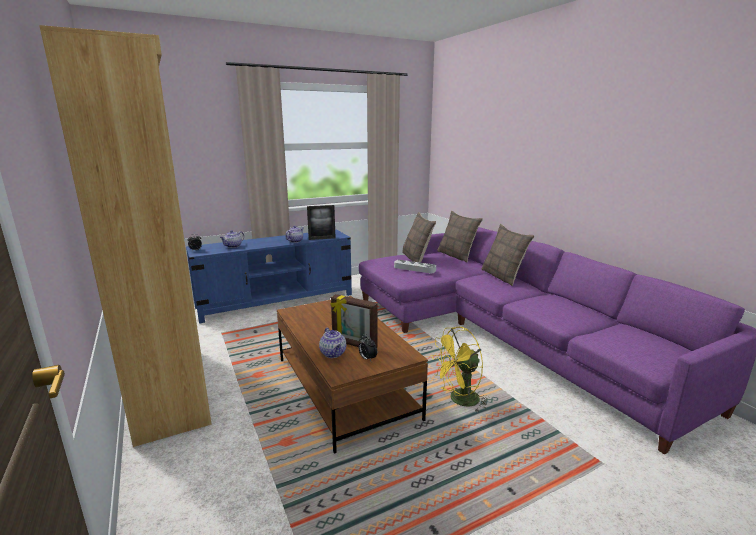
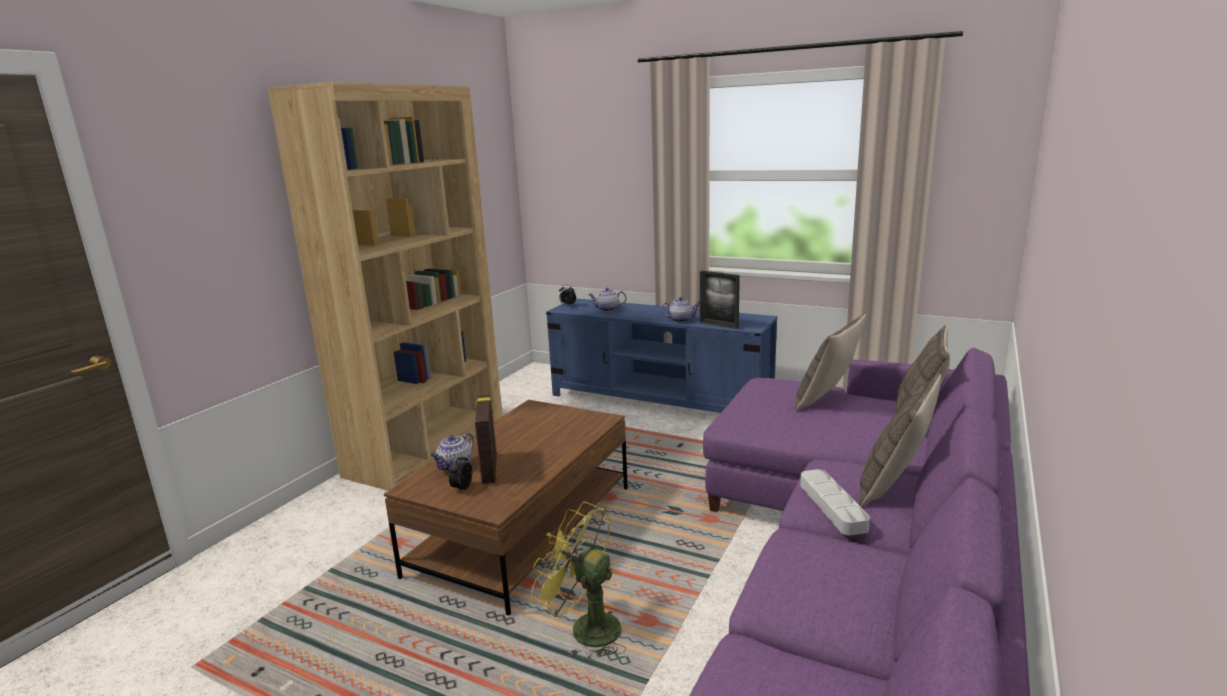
camera: 55 degrees right, 0 degrees up
(414, 269) = (778, 413): grey tray -> grey tray (832, 506)

